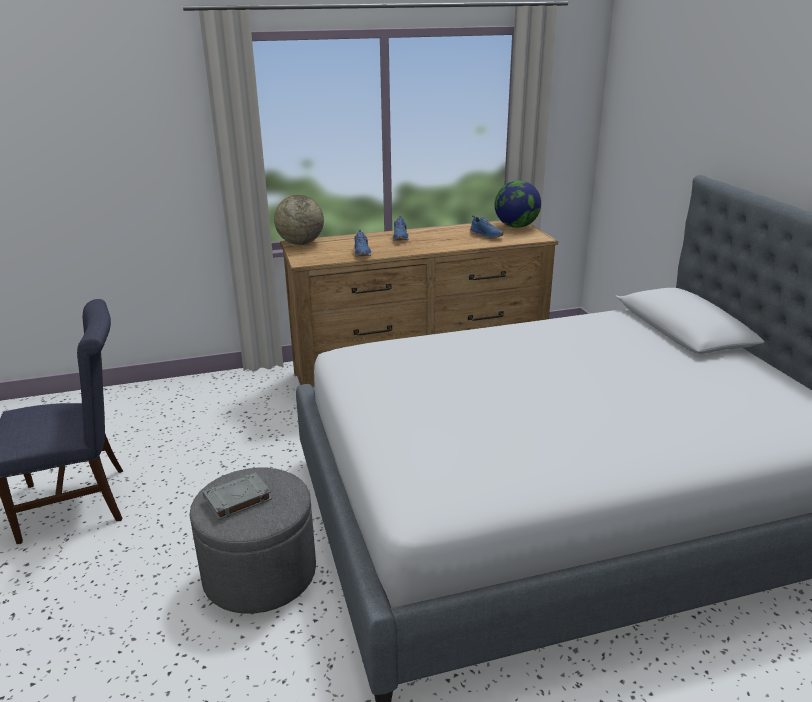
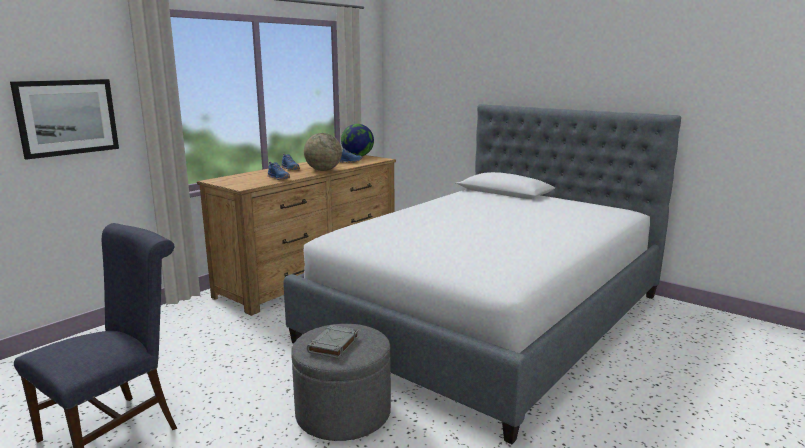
camera: 35 degrees left, 10 degrees down
(142, 161) = (67, 117): none -> picture
(300, 243) = (218, 180): globe -> globe (323, 170)

